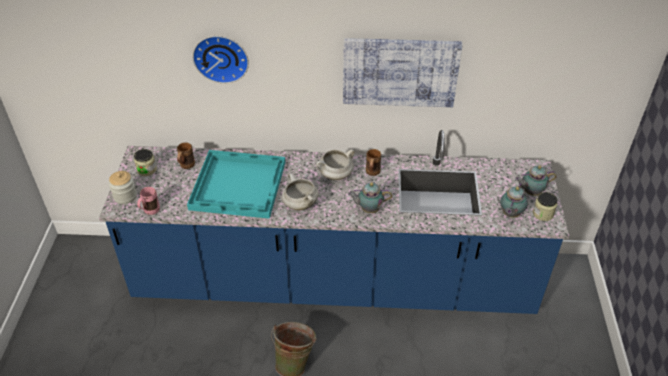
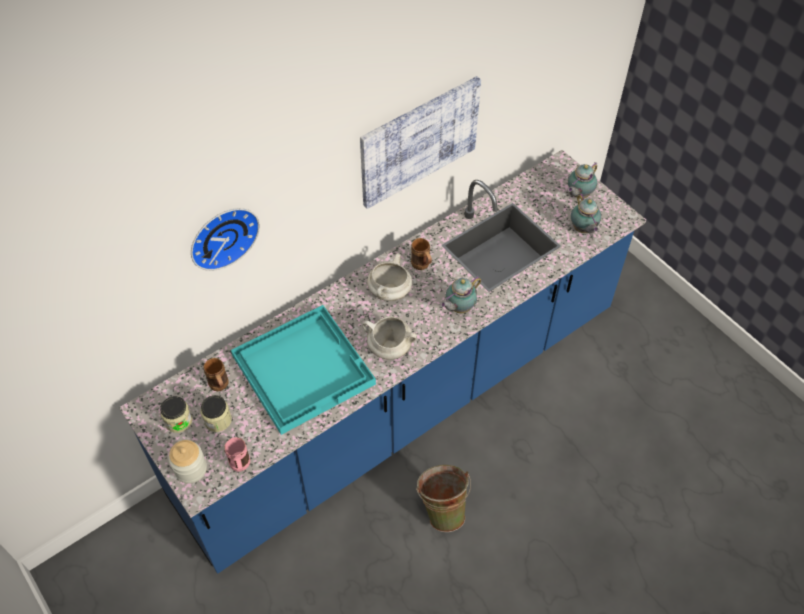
camera: 40 degrees left, 10 degrees up
(543, 214) = (607, 211): jar -> jar (218, 420)

